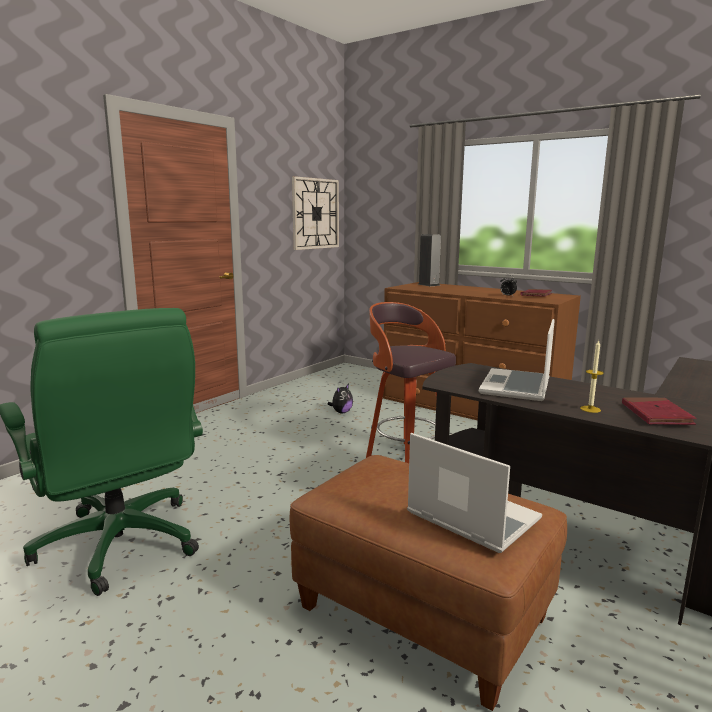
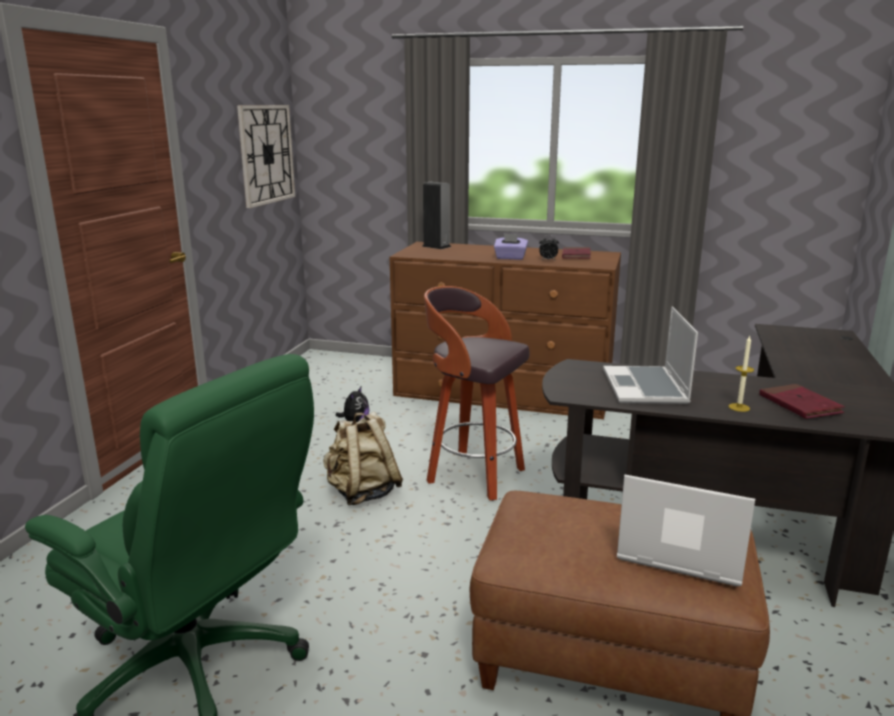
camera: 20 degrees left, 5 degrees up
(313, 457) = (362, 493): none -> beige backpack
(477, 293) = (510, 258): none -> purple tissue box

